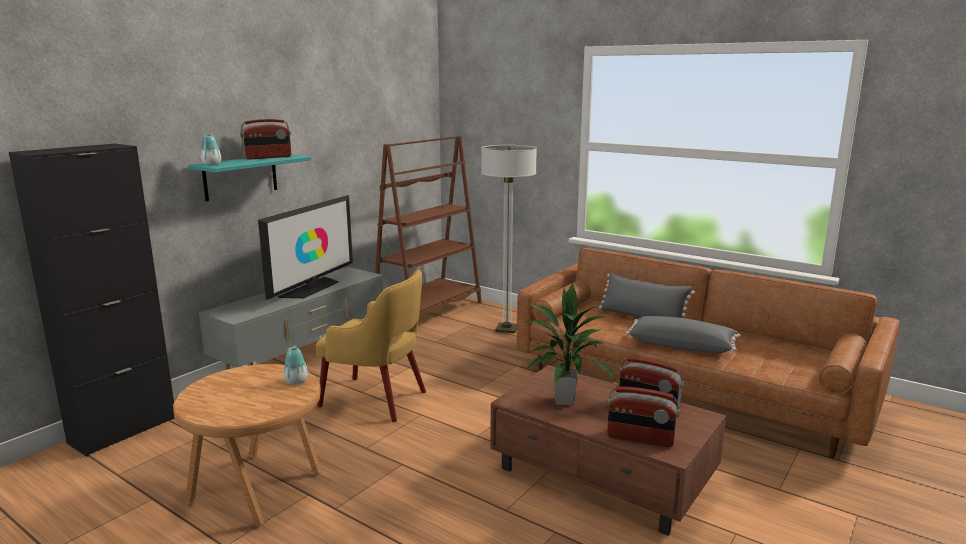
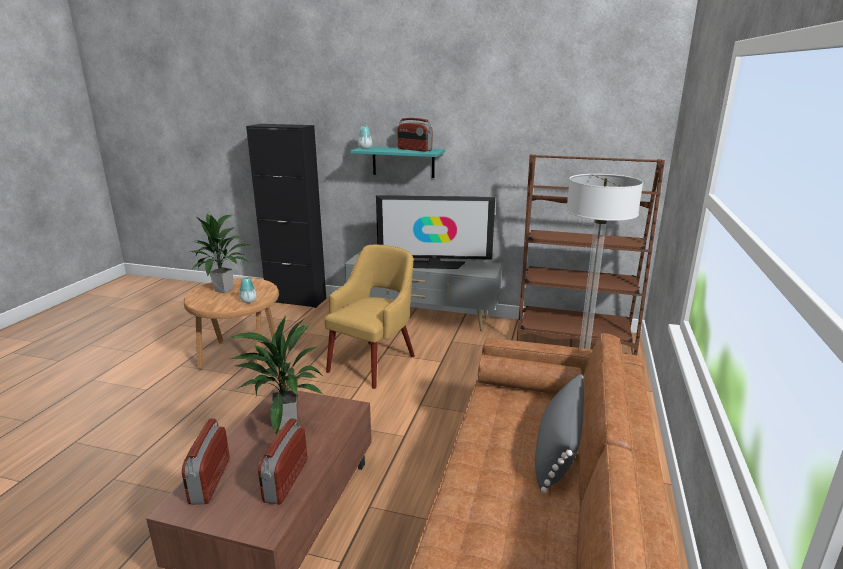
camera: 70 degrees right, 5 degrees up
(228, 396) = (224, 290): none -> potted plant
(376, 399) = (374, 362): yellow armchair -> yellow armchair turned 150 degrees counterclockwise
(681, 346) = (477, 495): grey pillow -> none

